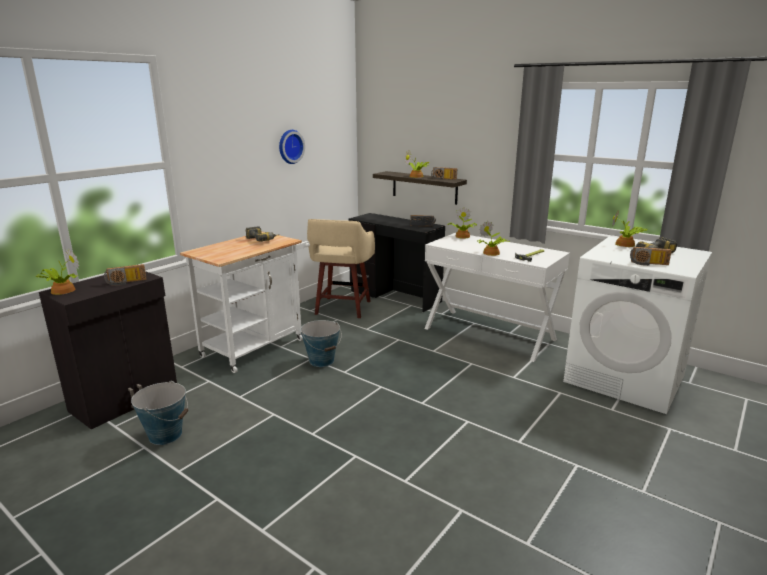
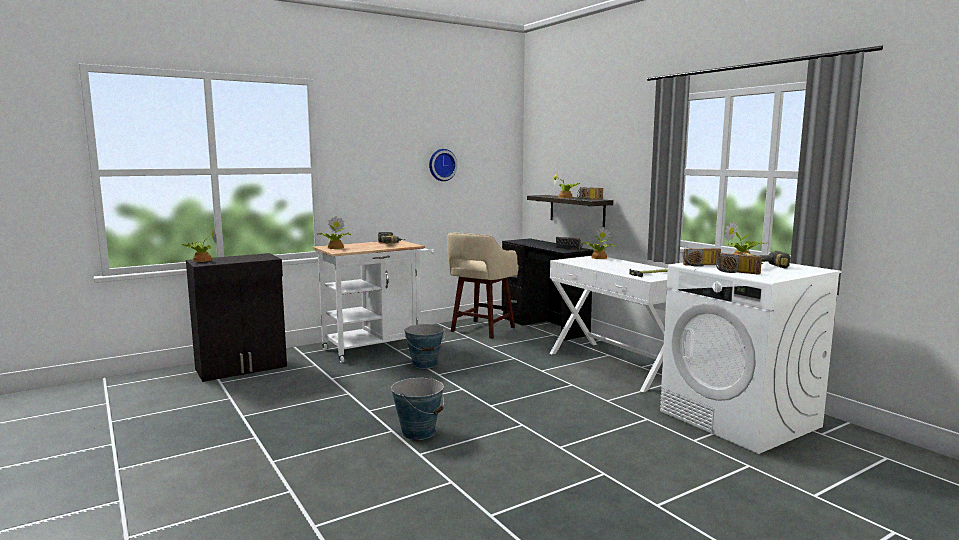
camera: 20 degrees right, 10 degrees down
(126, 282) = (251, 259): radio -> radio (701, 265)
(165, 435) = (252, 393): bucket -> bucket (418, 432)
(491, 253) = (608, 269): potted plant -> potted plant (334, 248)

